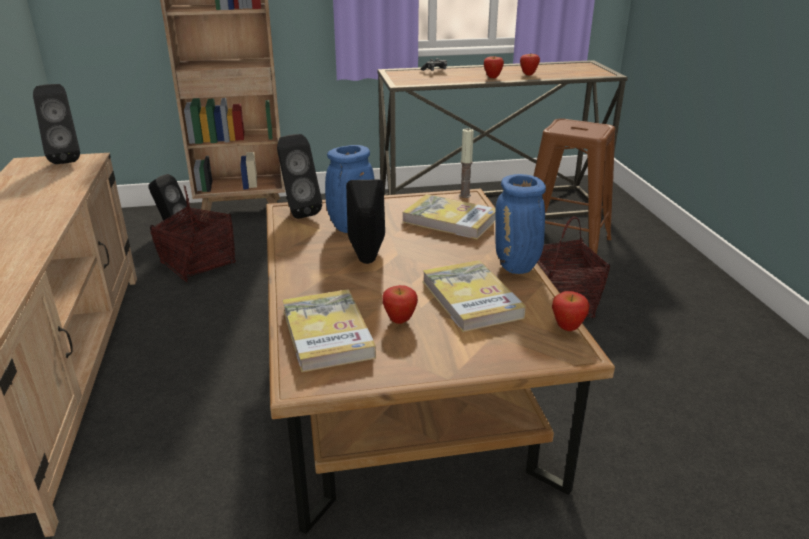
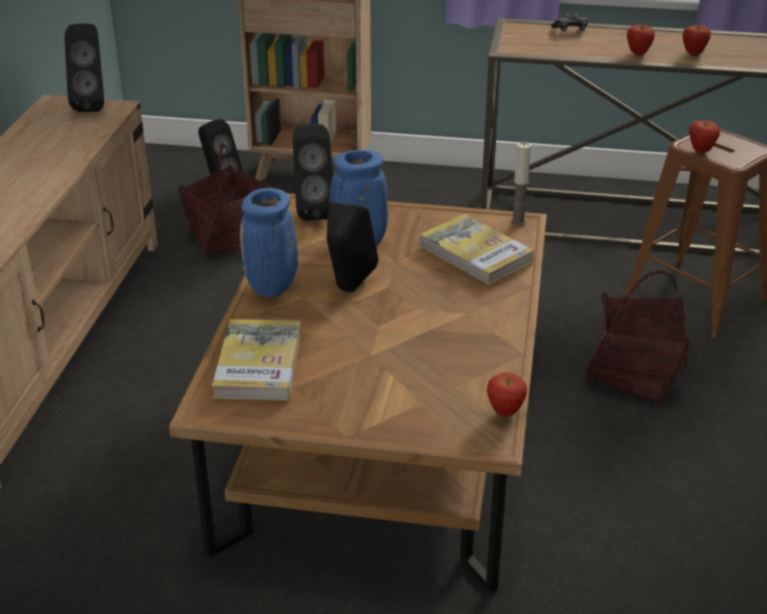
camera: 20 degrees right, 5 degrees up
(400, 321) = (338, 366): apple -> apple (701, 151)
(471, 299) = (429, 357): book -> none
(517, 267) = (507, 330): blue vase -> blue vase (272, 288)

